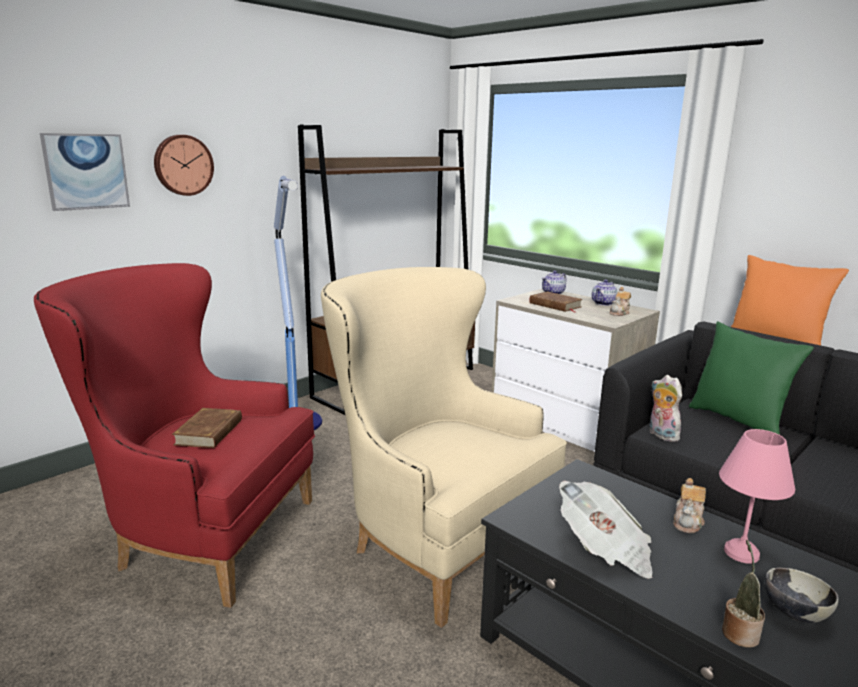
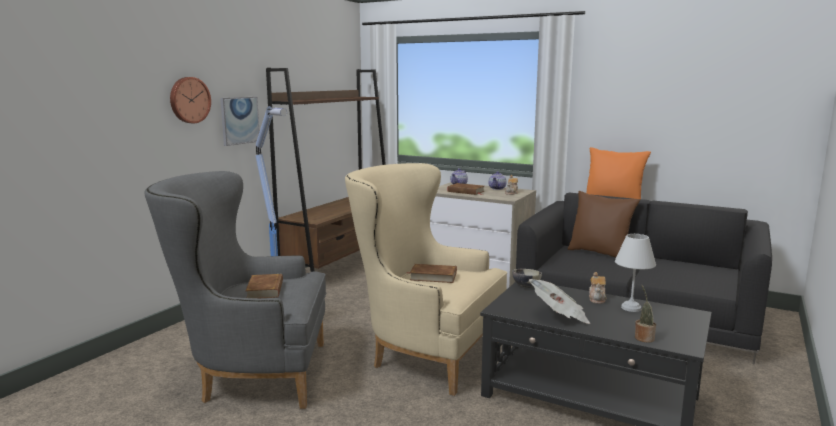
camera: 15 degrees left, 5 degrees down
(86, 171) = (125, 106): picture -> picture (239, 120)
(199, 534) = (251, 374): red armchair -> grey armchair
(445, 440) = (433, 276): none -> brown book
(661, 435) = (557, 266): plush toy -> none
(738, 420) = (600, 253): green pillow -> brown pillow
(739, 552) = (630, 308): pink table lamp -> white table lamp
(794, 613) = (666, 327): bowl -> bowl (526, 286)

